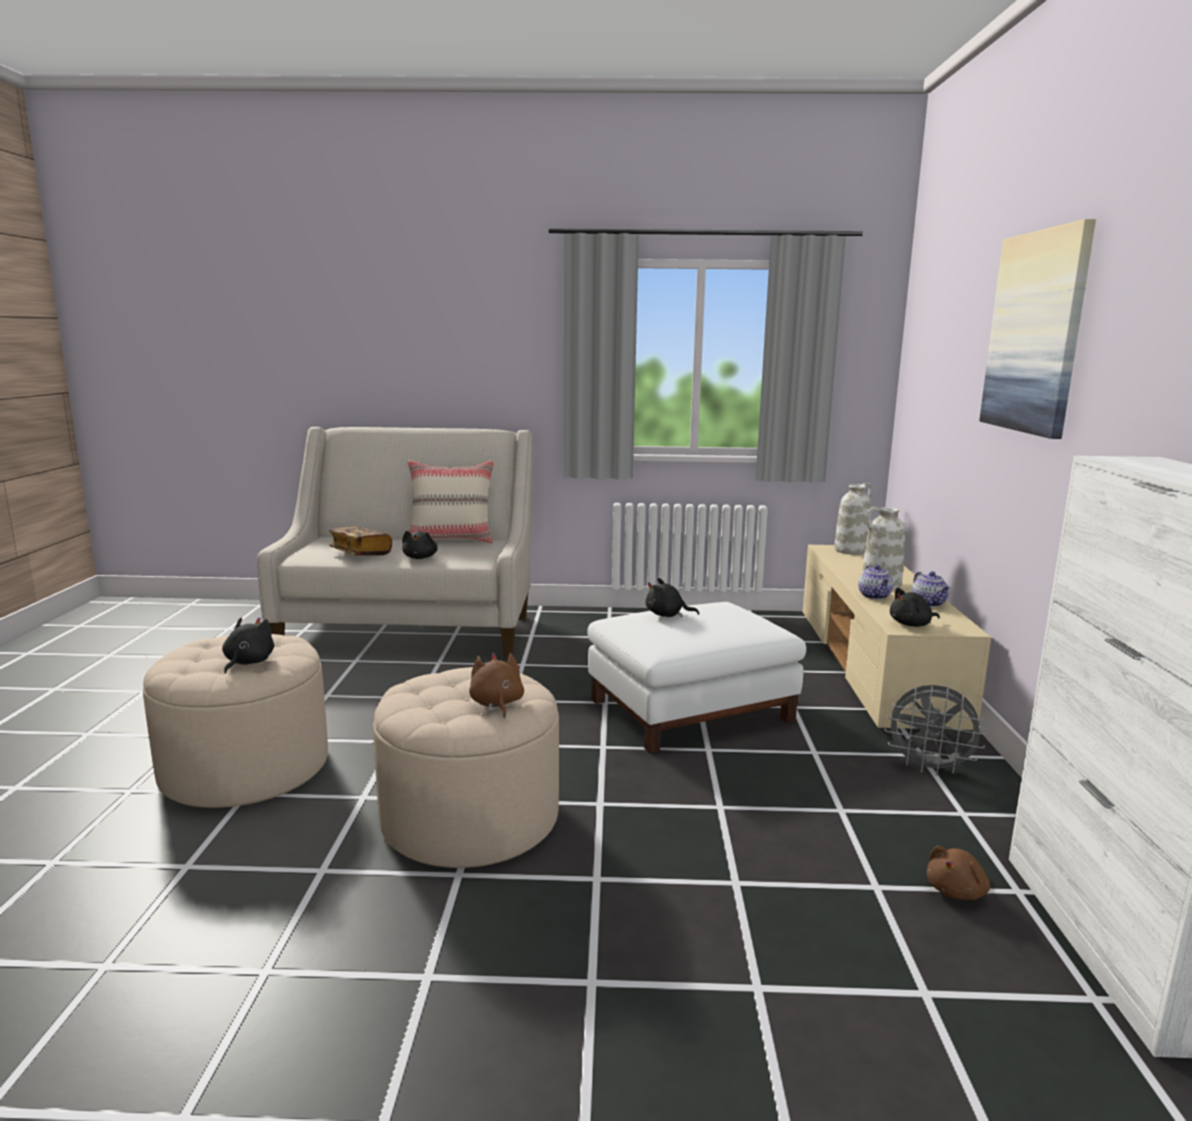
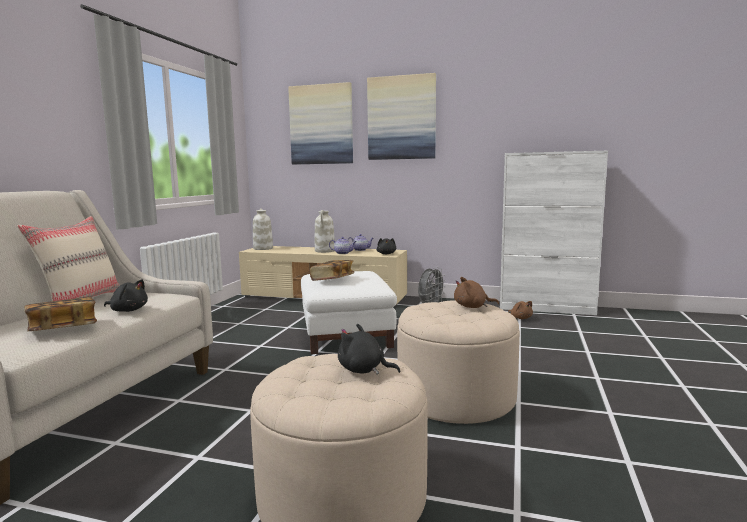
camera: 75 degrees left, 5 degrees down
(667, 615) = (332, 279): black plush toy -> book
(955, 339) = (321, 125): none -> picture

